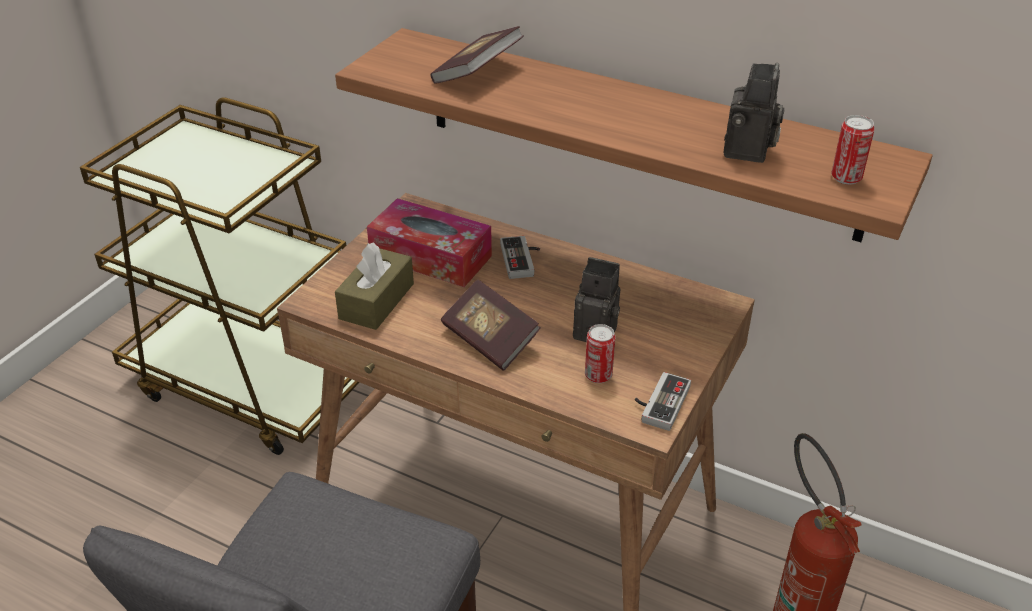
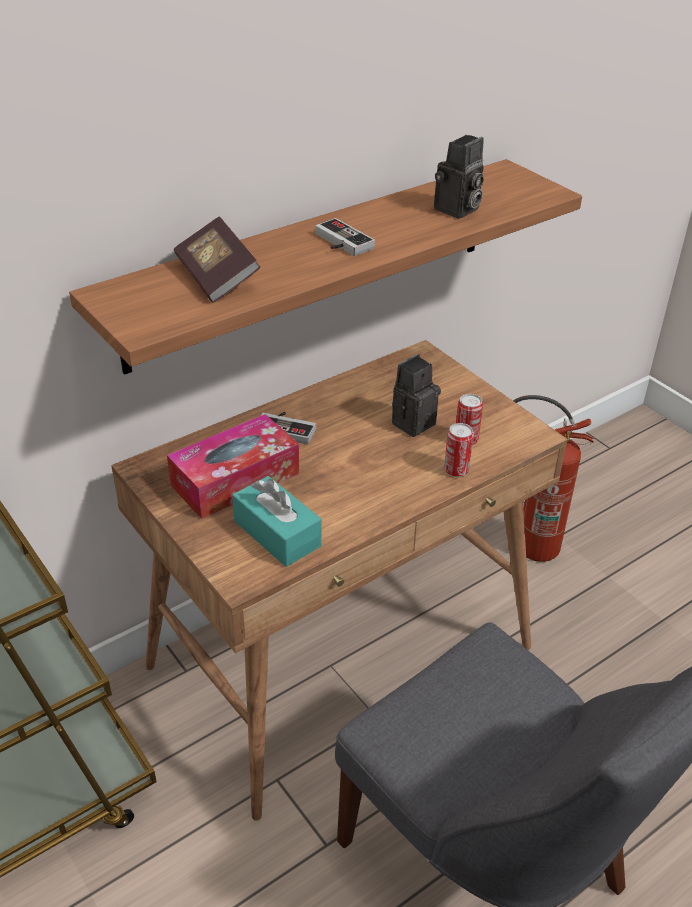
camera: 65 degrees left, 0 degrees up
(376, 301) = (277, 533): brown tissue box -> turquoise tissue box
(490, 339) = (383, 481): book -> none
(659, 402) = (513, 423): game controller -> game controller (339, 243)
(749, 152) = (457, 210): camera -> camera turned 90 degrees clockwise
(846, 177) = (516, 192): can -> can (456, 470)

